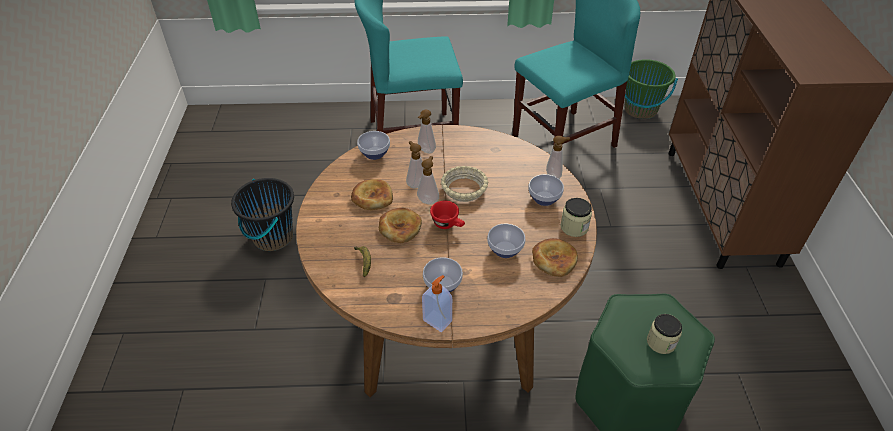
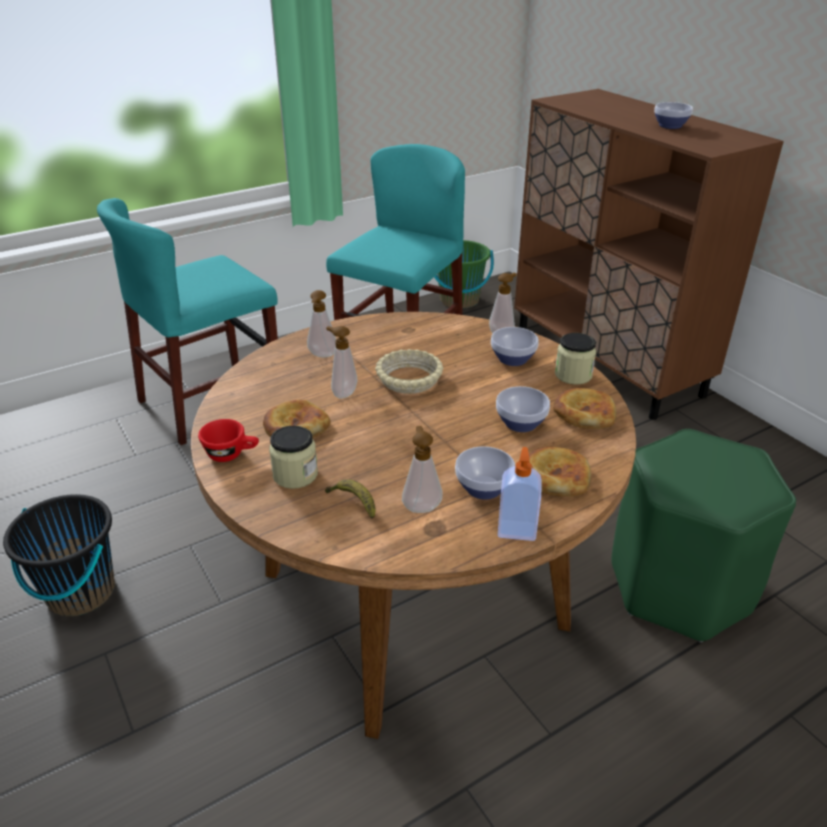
camera: 30 degrees left, 10 degrees down
(375, 154) = (256, 378): bowl -> bowl (671, 126)
(400, 227) = (366, 446): bread -> bread (555, 476)
(428, 200) = (376, 404): soap dispenser -> soap dispenser (421, 506)
(448, 224) = (426, 421): red cup -> red cup (232, 454)
(661, 342) = (725, 476): jar -> jar (295, 475)

